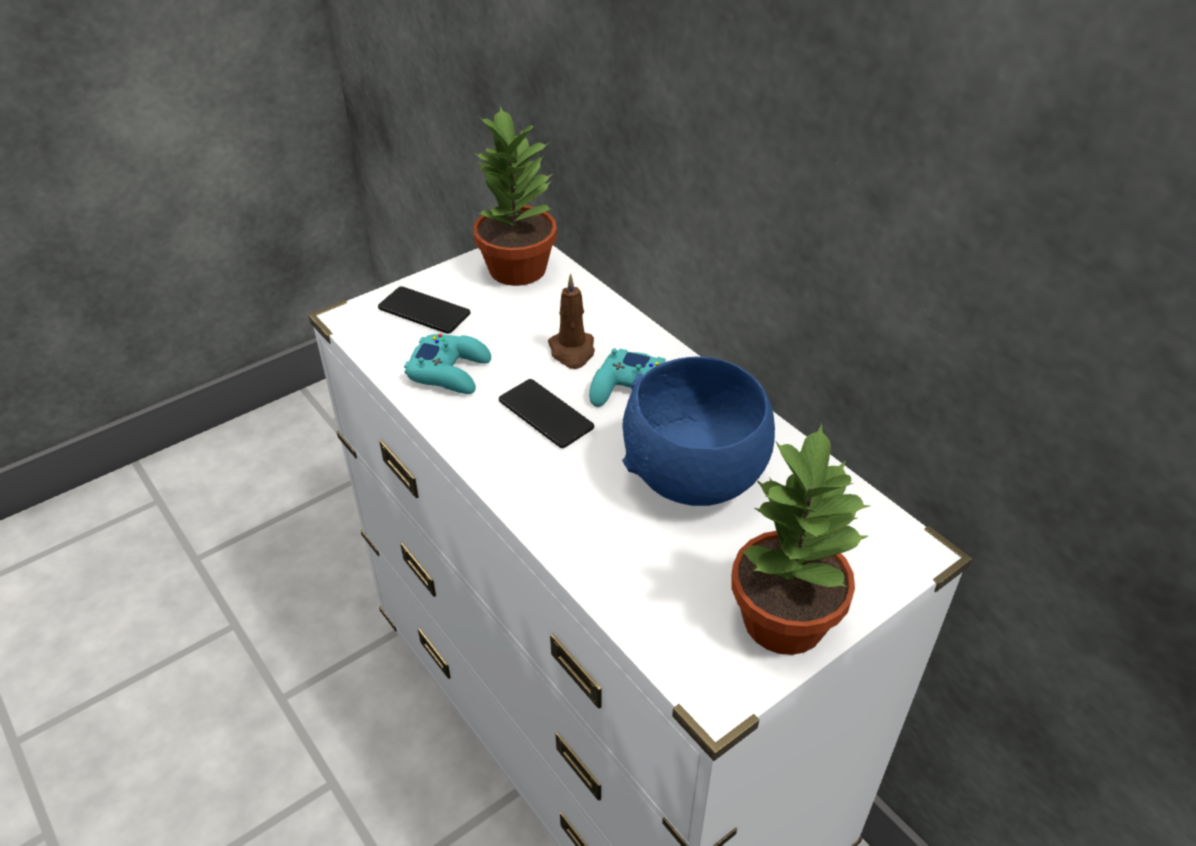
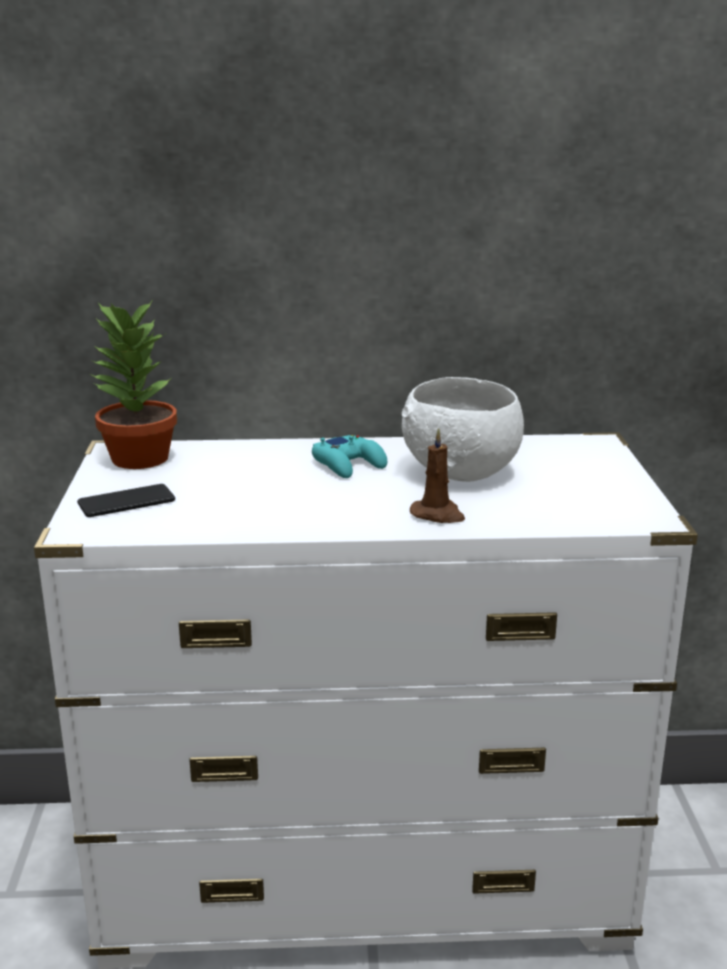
camera: 55 degrees left, 20 degrees down
(450, 371) = (222, 512): turquoise game controller -> none
(545, 414) = (329, 495): phone -> none
(572, 351) = (274, 469): brown candle -> brown candle (438, 515)
(695, 477) = (463, 472): blue bowl -> white bowl
(783, 618) = (612, 486): potted plant -> none

